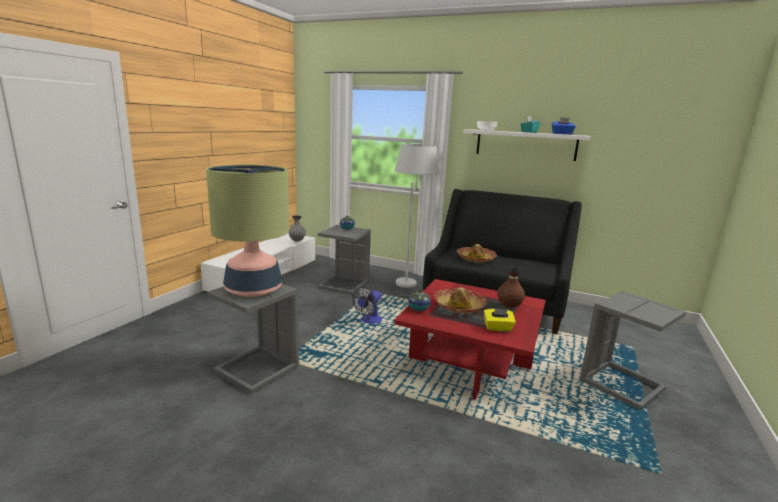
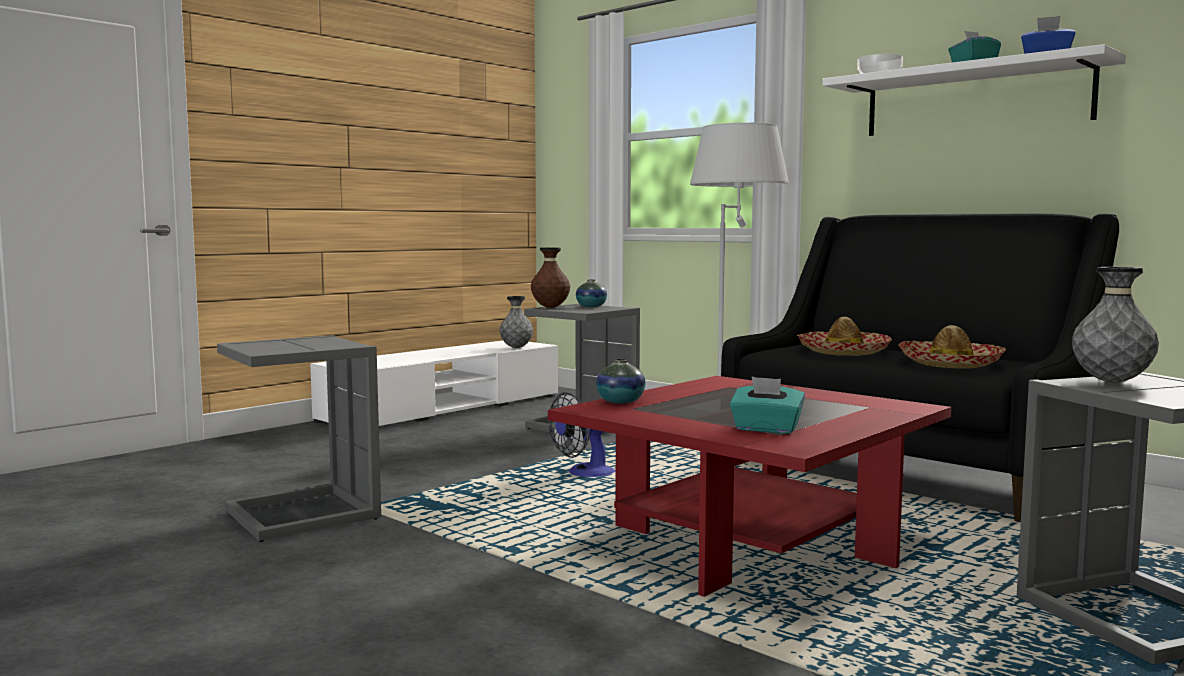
camera: 20 degrees right, 10 degrees down
(253, 289) = (297, 344): table lamp -> none
(459, 306) = (716, 403): hat -> hat (949, 364)
(498, 328) = (766, 429): yellow tissue box -> turquoise tissue box
(509, 307) = (837, 409): brown vase -> brown vase (550, 307)
(621, 302) = (1111, 382): none -> grey vase

